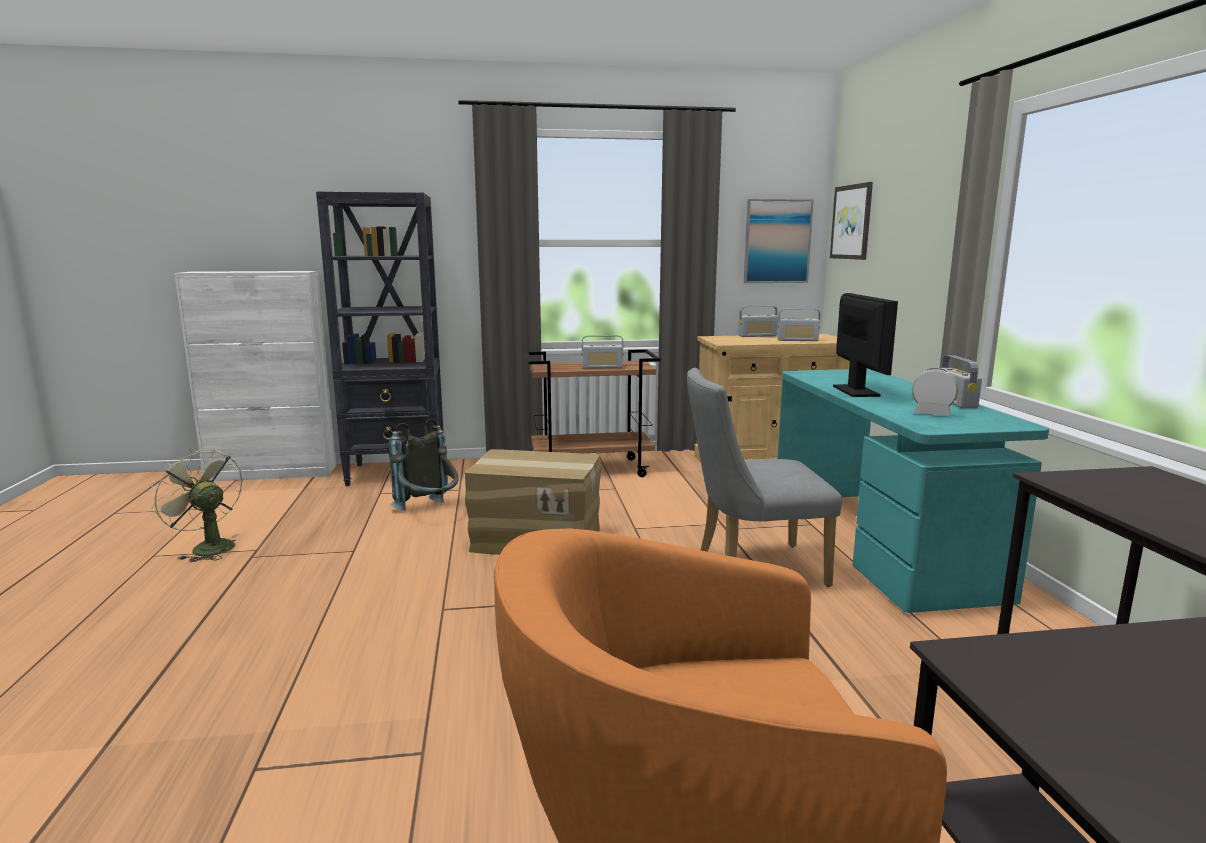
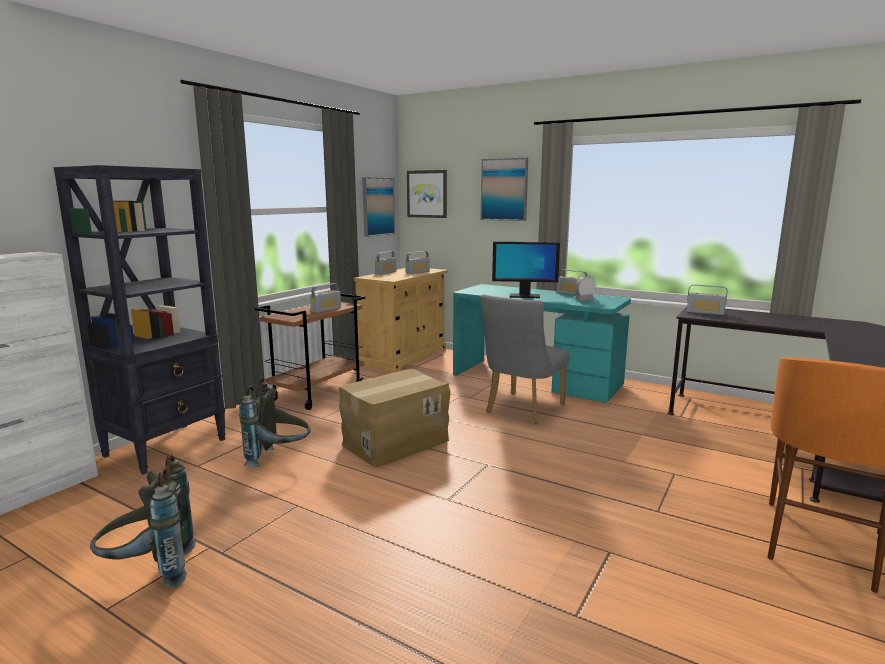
camera: 50 degrees left, 0 degrees up
(207, 547) = (150, 572): green fan -> grey backpack
(856, 391) = (524, 296): monitor -> monitor turned 150 degrees clockwise
(930, 210) = (504, 189): none -> picture
(1122, 484) = (705, 312): none -> radio

